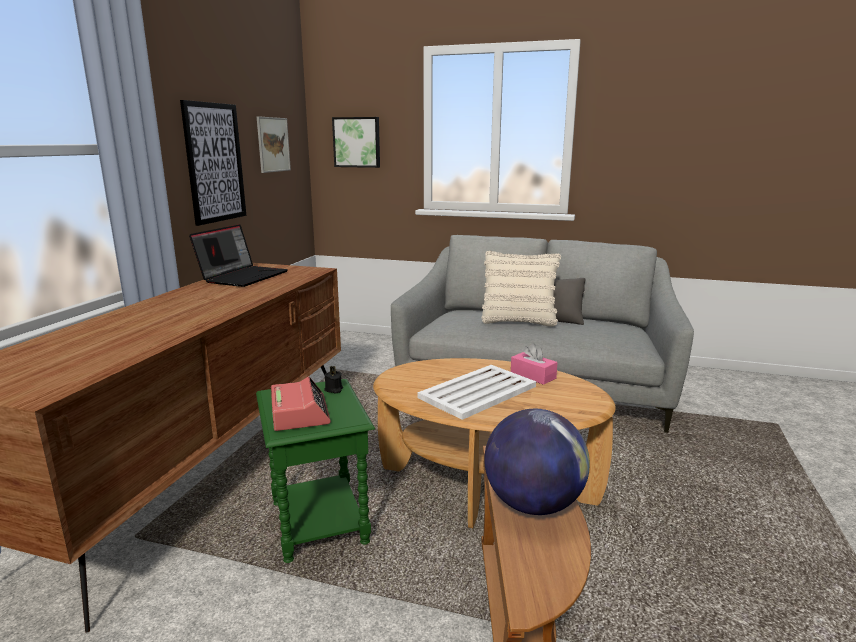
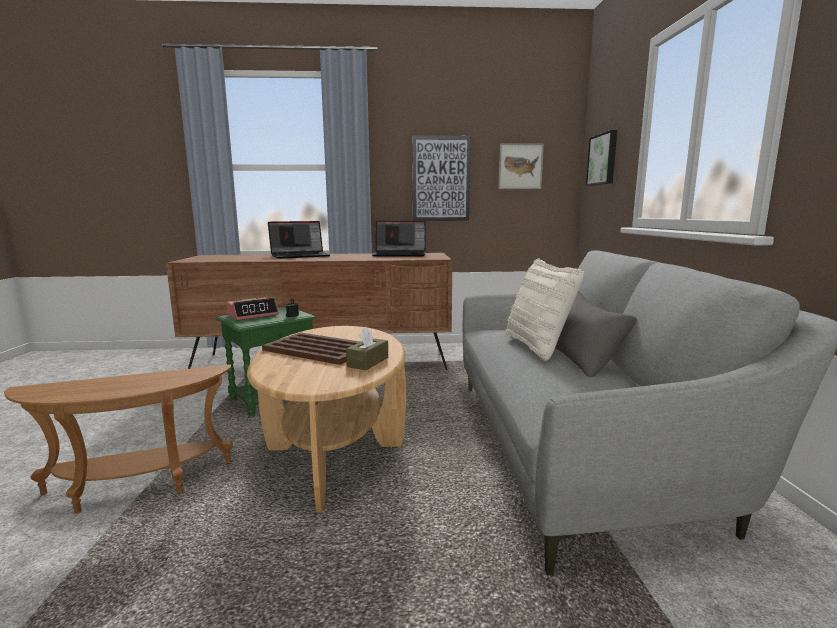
camera: 70 degrees right, 5 degrees down
(145, 316) = (300, 256): none -> laptop
(476, 392) = (317, 349): white tray -> brown tray
(533, 375) = (368, 362): pink tissue box -> brown tissue box
(533, 504) = (134, 383): globe -> none

